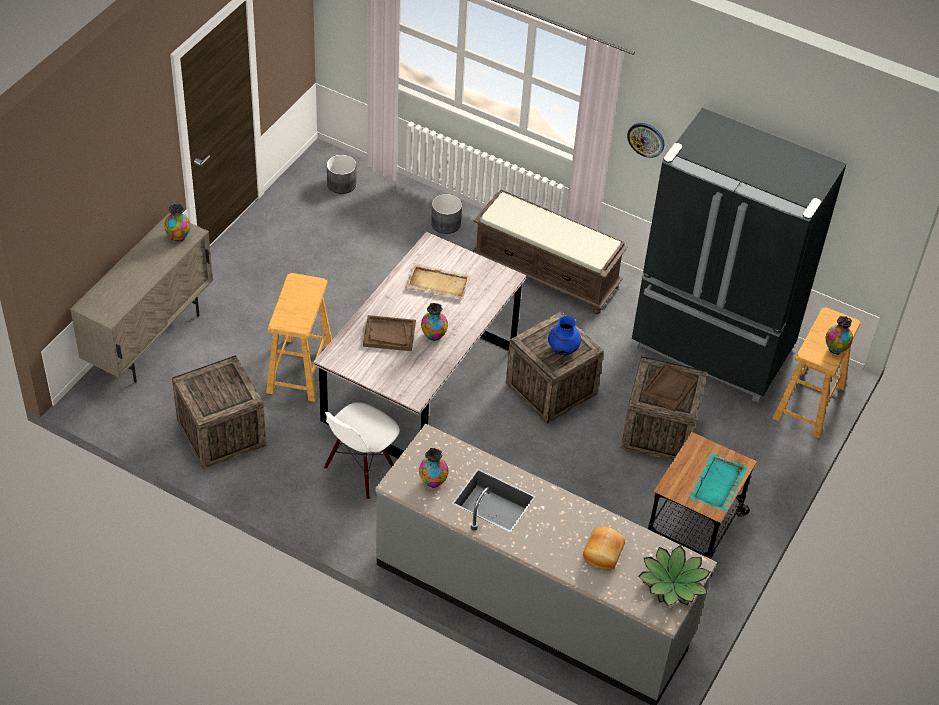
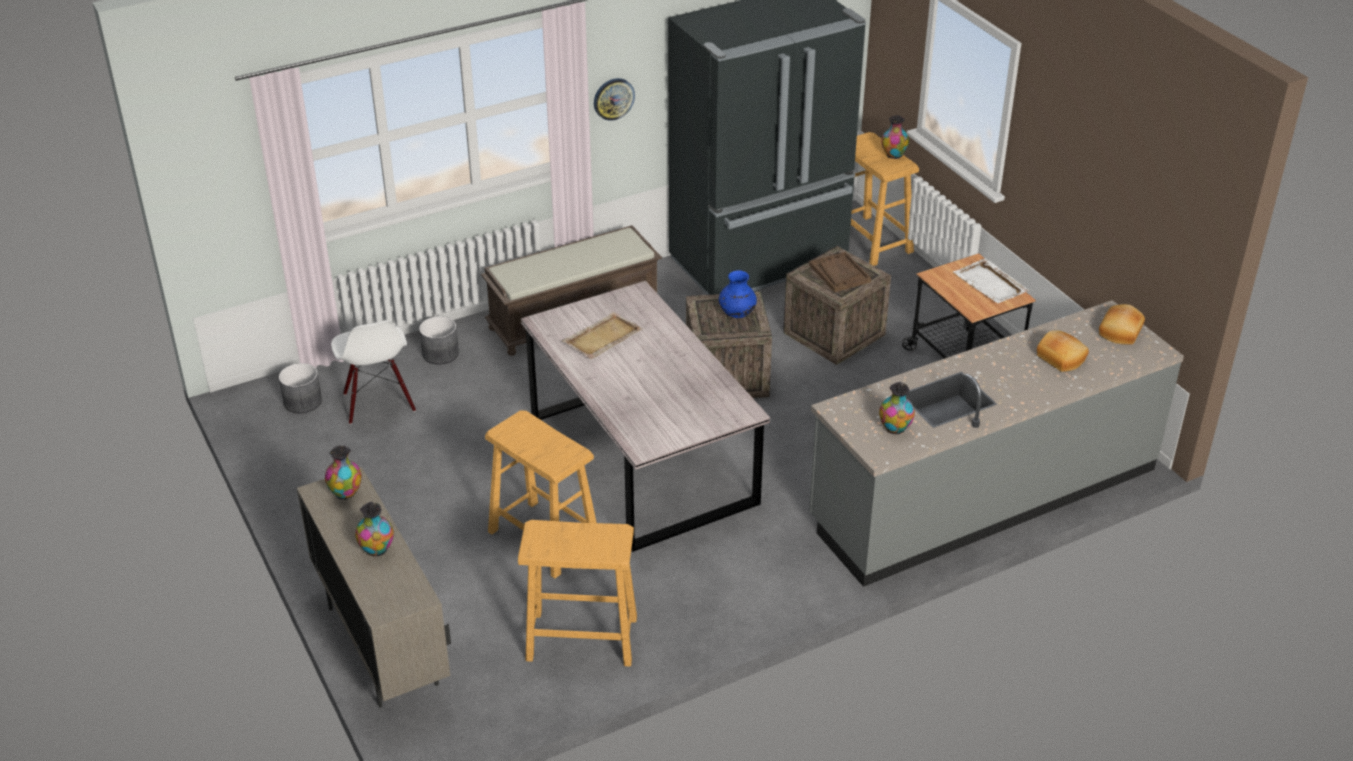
camera: 55 degrees left, 10 degrees down
(221, 433) = (582, 638): crate -> beige stool
(360, 470) = (726, 548): white chair -> white chair (378, 403)
(389, 334) = (644, 397): brown tray -> none
(433, 335) = (673, 368): vase -> vase (377, 550)
(672, 582) = (1121, 332): potted plant -> bread
(717, 484) = (990, 284): turquoise tray -> white tray

